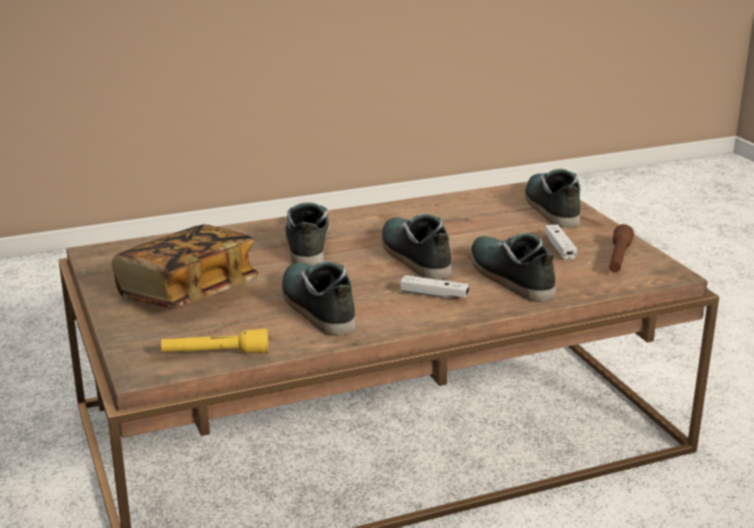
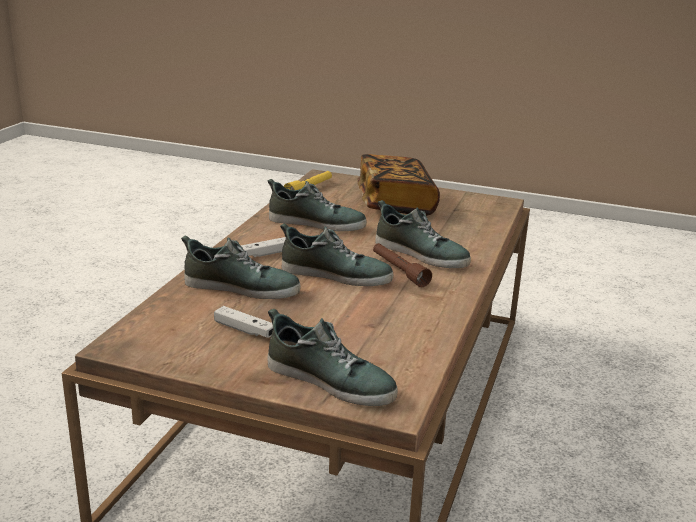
camera: 130 degrees right, 0 degrees up
(618, 259) = (178, 341): brown flashlight -> brown flashlight (399, 271)

